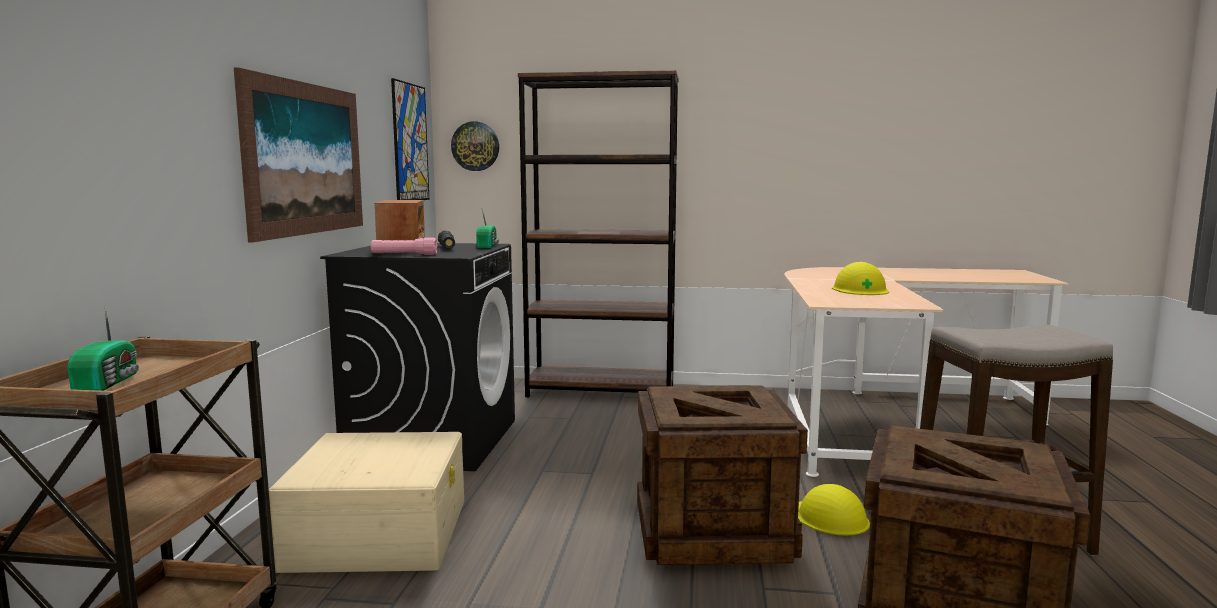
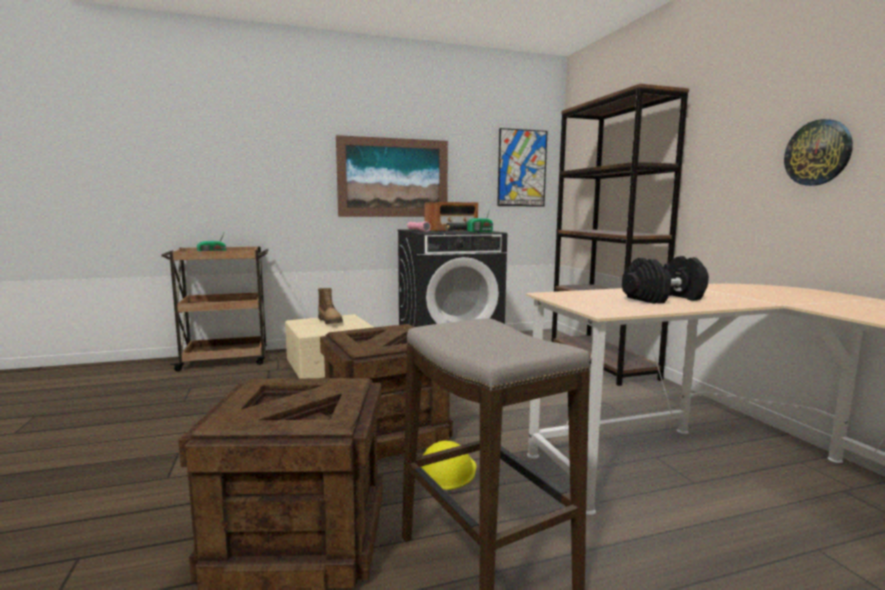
camera: 65 degrees right, 0 degrees up
(360, 454) = (330, 322): none -> boot
(475, 146) = (577, 168): wall clock -> wall clock (818, 153)
(860, 289) = (663, 299): yellow hard hat -> black dumbbell

